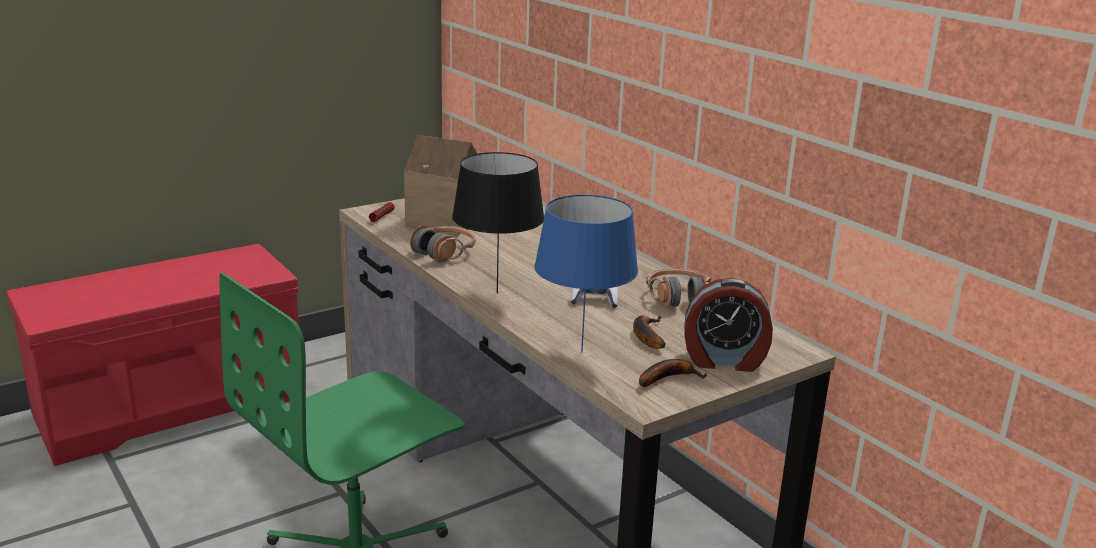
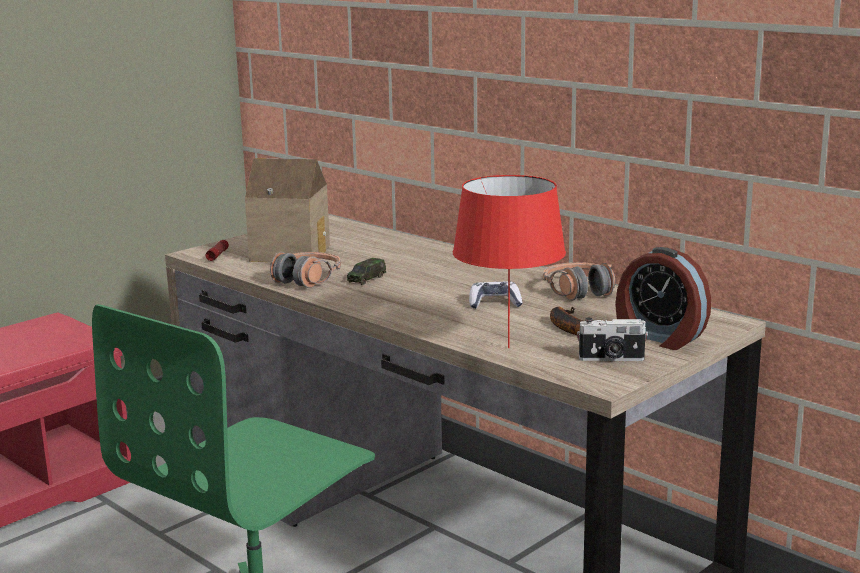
camera: 10 degrees left, 5 degrees down
(496, 258) = (367, 279): none -> toy car
(497, 294) = (387, 308): black table lamp -> none
(580, 351) = (507, 347): blue table lamp -> red table lamp
(668, 378) = (611, 359): banana -> camera
(724, 360) = (659, 338): alarm clock -> alarm clock turned 45 degrees clockwise

